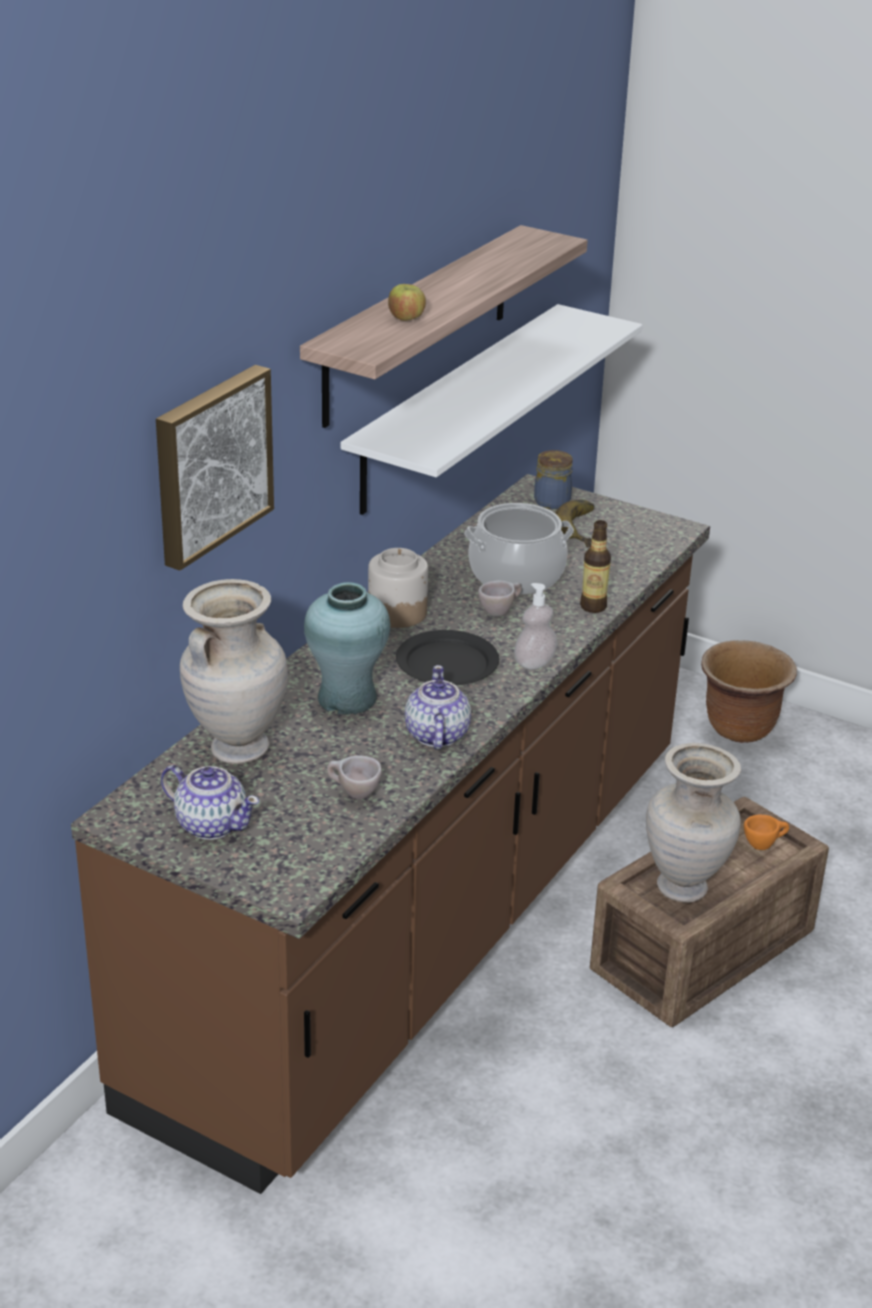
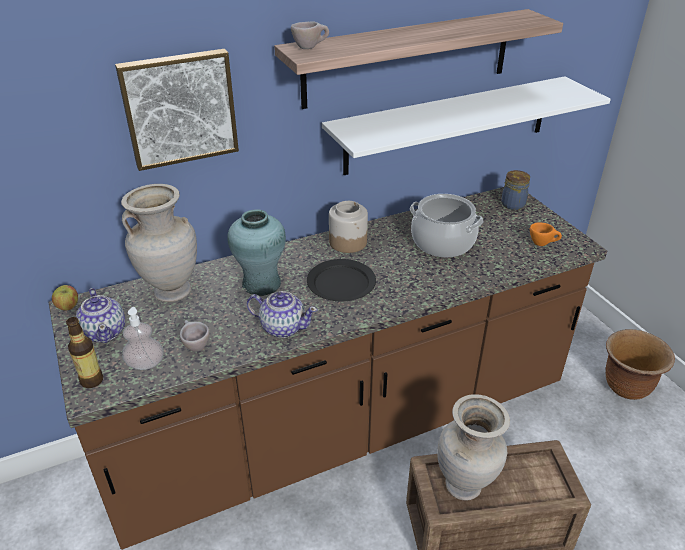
camera: 35 degrees right, 5 degrees up
(406, 318) = (363, 43): apple -> apple (68, 307)
(436, 735) = (282, 327): teapot -> teapot turned 75 degrees clockwise
(500, 612) = (408, 262): beige cup -> beige cup (310, 48)
(534, 662) = (393, 302): soap dispenser -> soap dispenser (145, 364)
(585, 528) = (517, 227): banana -> none
(593, 607) = (470, 278): bottle -> bottle (92, 380)
(764, 845) = (545, 481): orange cup -> orange cup (542, 244)

